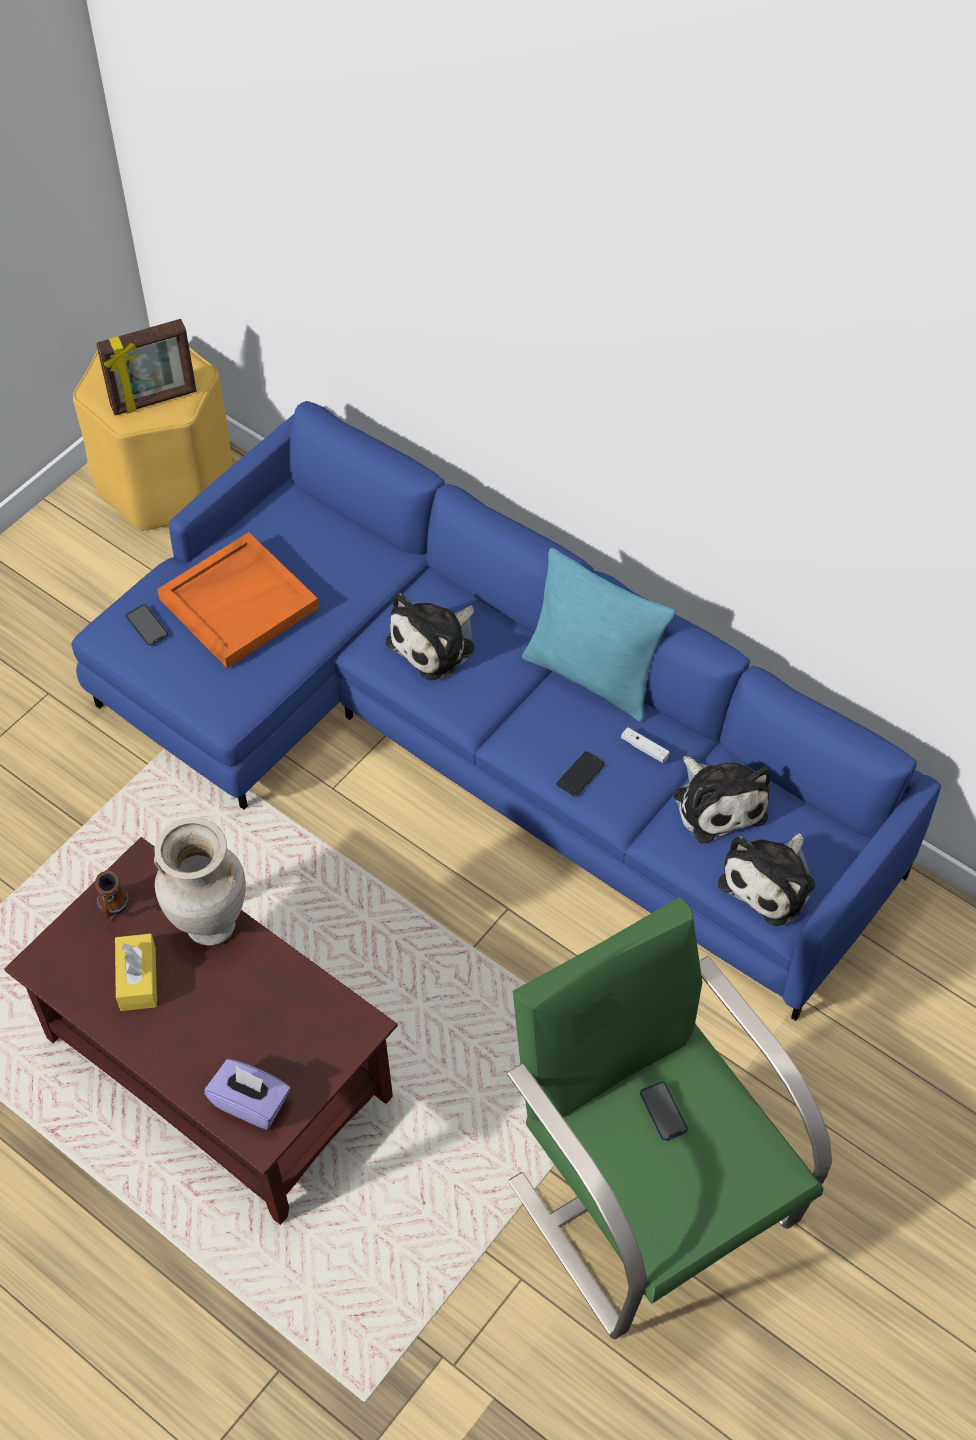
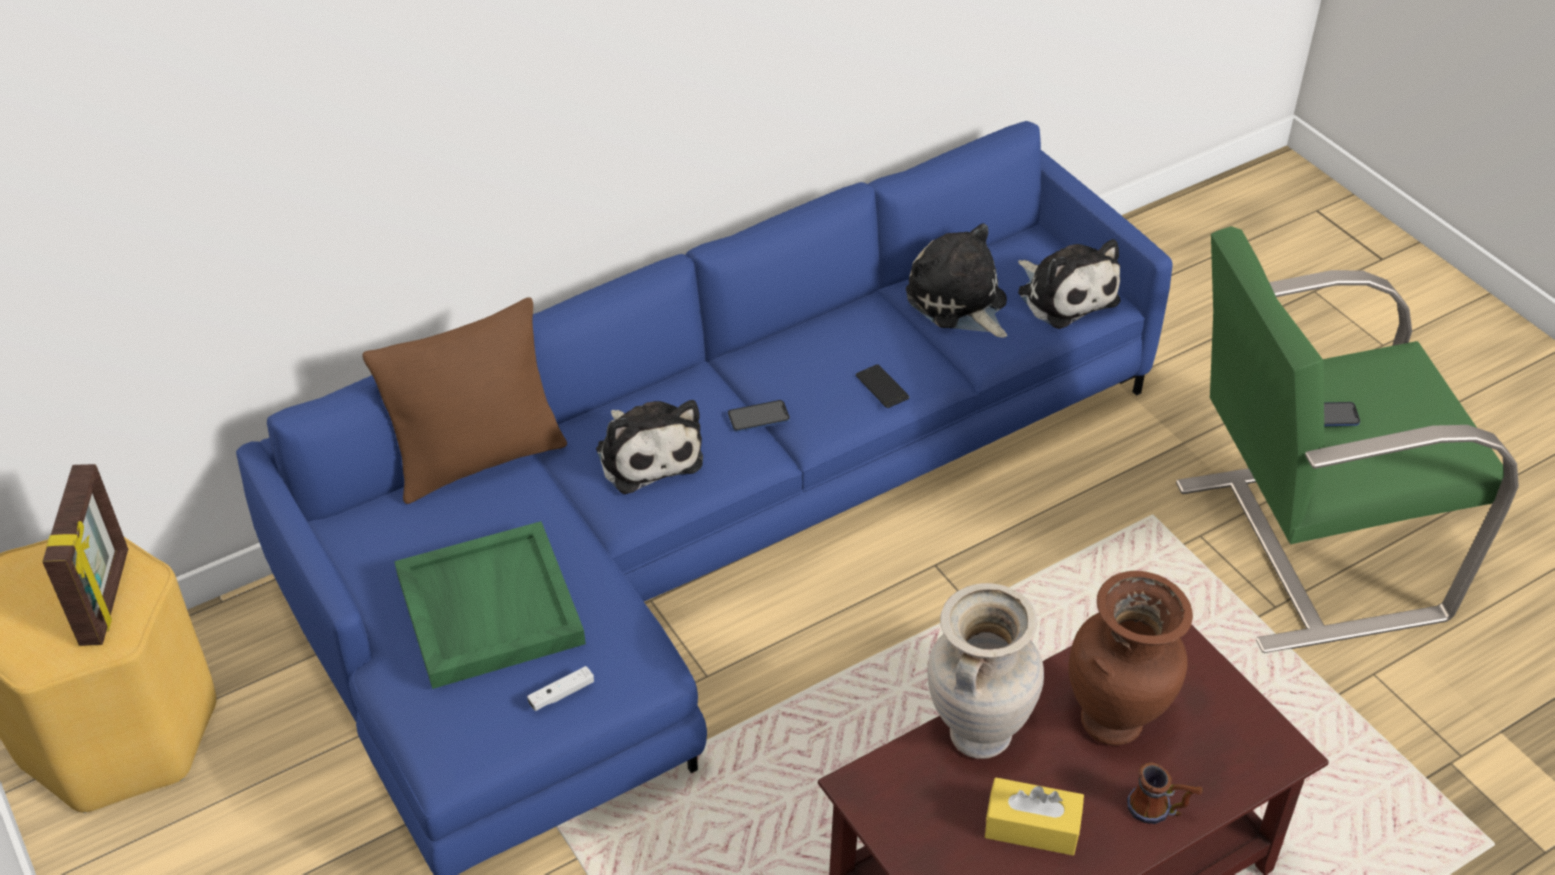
camera: 70 degrees left, 10 degrees down
(112, 909) = (919, 833): mug -> mug (1160, 810)
(147, 626) = (469, 712): phone -> phone (758, 417)
(239, 602) = (488, 608): orange tray -> green tray
(250, 1013) = (1114, 724): none -> brown vase
(251, 1103) = (1235, 751): purple tissue box -> none
(384, 546) = (478, 459): none -> brown pillow
(591, 676) = (758, 346): turquoise pillow -> none
(644, 748) = (871, 333): white game controller -> white game controller (561, 694)
(718, 802) = (959, 302): plush toy -> plush toy turned 120 degrees counterclockwise

